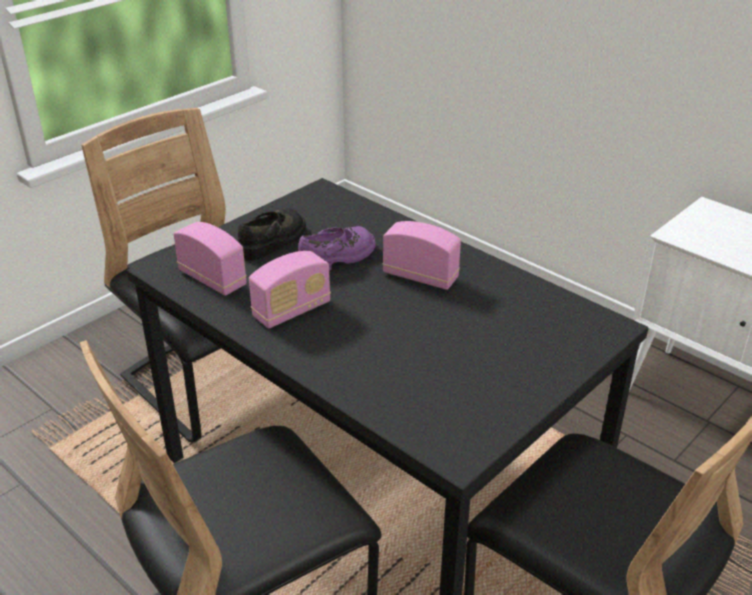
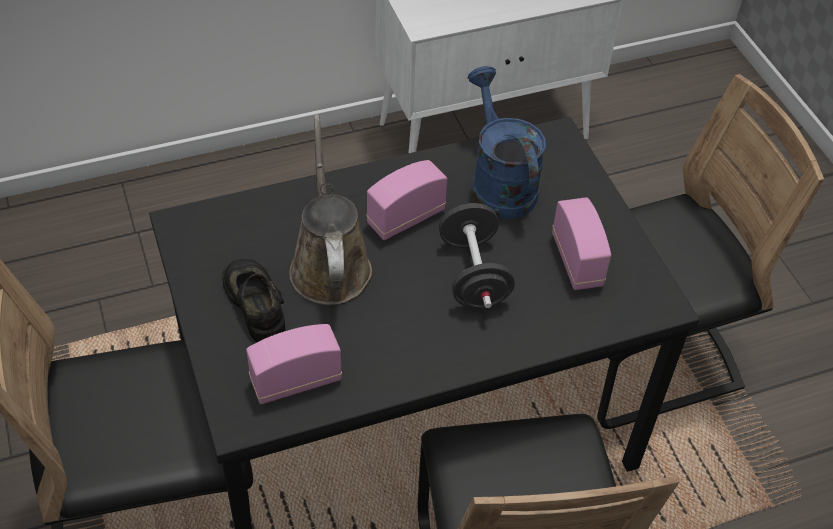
camera: 65 degrees left, 15 degrees up
(292, 311) = (399, 335): radio -> radio (577, 261)
(337, 258) = (329, 264): purple shoe -> brown watering can
(390, 328) = (473, 274): none -> black dumbbell
(512, 310) = (499, 182): none -> blue watering can

